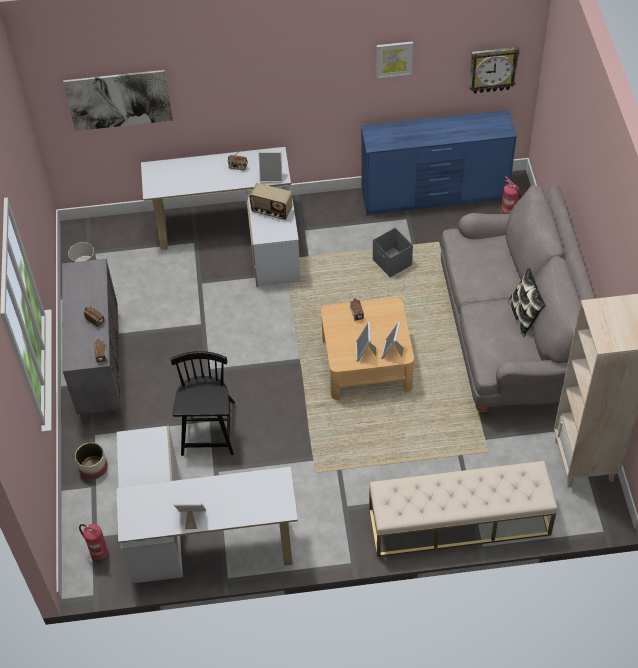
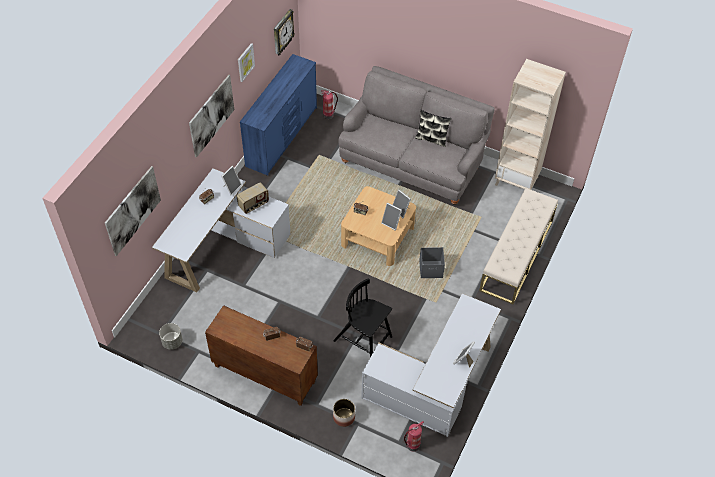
camera: 60 degrees left, 0 degrees up
(99, 365) = (264, 374): grey cabinet -> brown cabinet
(303, 83) = (211, 115): none -> picture
(392, 263) = (315, 184): grey storage box -> grey storage box (431, 270)

